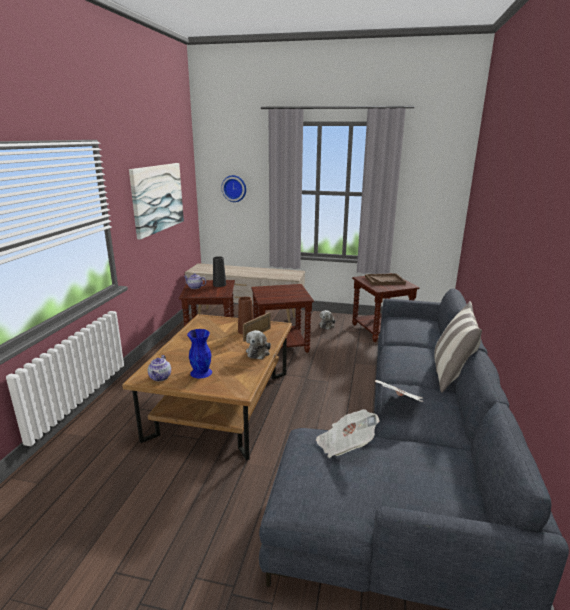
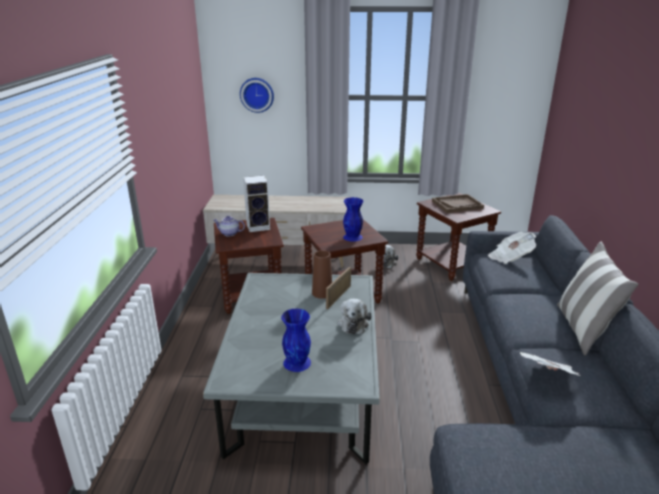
camera: 10 degrees left, 5 degrees up
(157, 198) = (172, 119): picture -> none
(160, 378) = (248, 377): teapot -> none
(219, 284) = (259, 226): black vase -> speaker
(222, 404) = (303, 388): brown coffee table -> grey coffee table
(286, 296) = (352, 237): none -> blue vase
(345, 445) = (515, 445): newspaper -> newspaper (510, 257)

